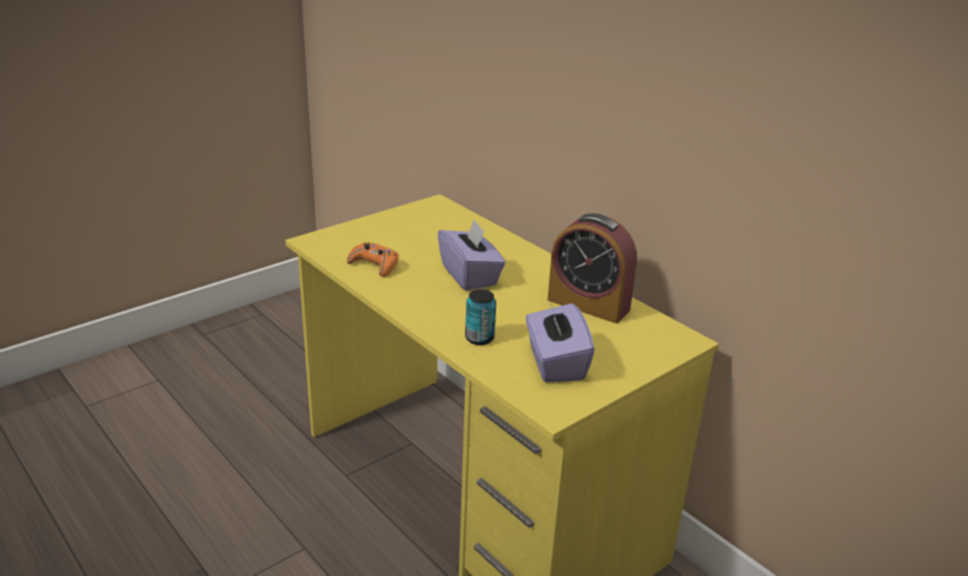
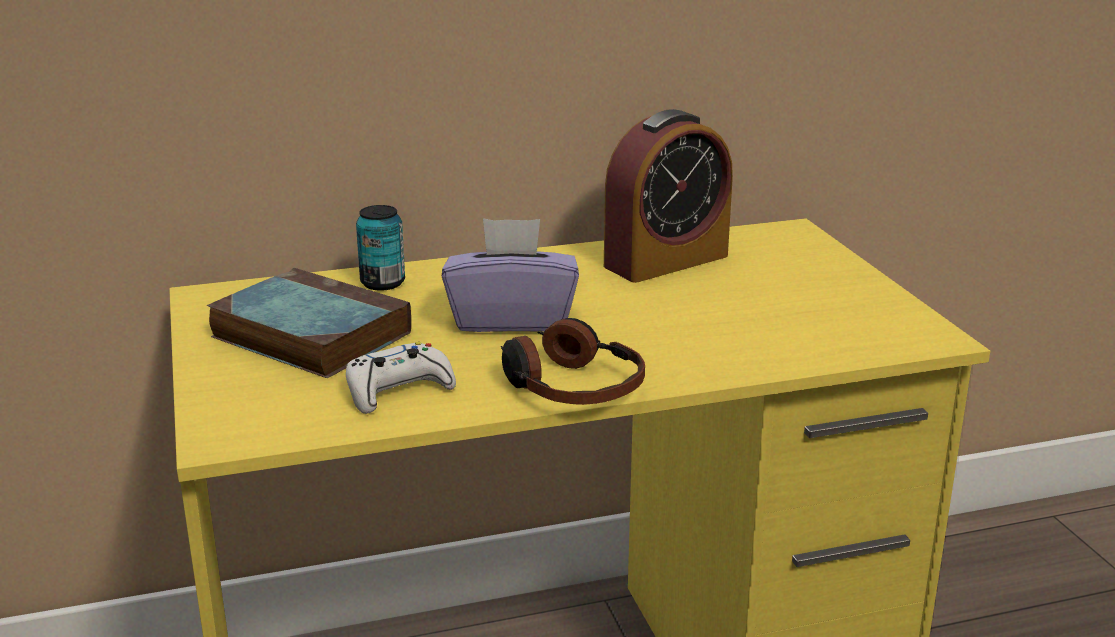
camera: 65 degrees left, 5 degrees down
(374, 265) = (398, 390): orange game controller -> white game controller
(406, 304) = (570, 386): none -> headphones
(414, 233) = (307, 334): none -> book
(479, 338) = (719, 348): can -> can (382, 283)
(555, 363) = (815, 313): purple tissue box -> none

